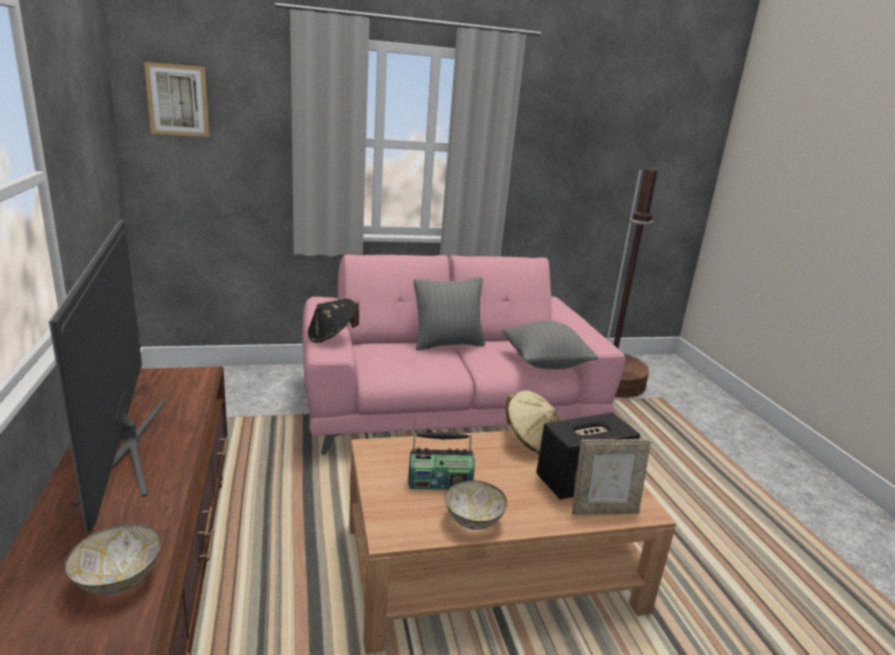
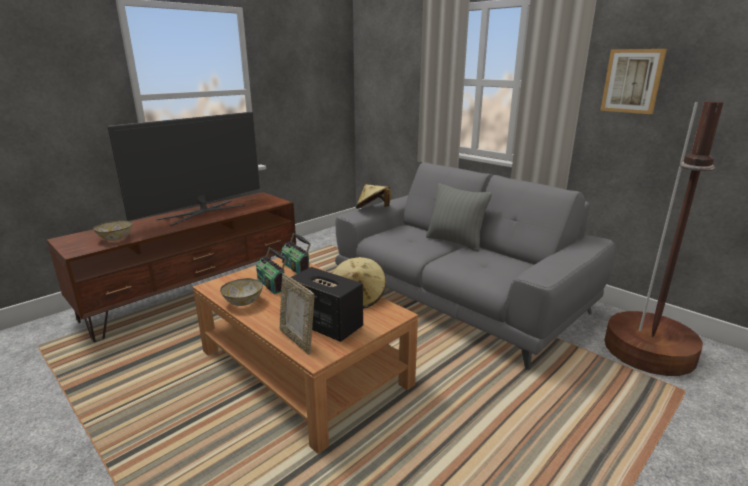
camera: 60 degrees right, 0 degrees up
(178, 100) = (377, 59): picture -> picture (632, 81)
(331, 337) = (373, 209): black hat -> beige hat
(405, 449) = (296, 267): none -> radio
(449, 406) = (459, 297): pink sofa -> grey sofa
(545, 363) = (495, 276): grey pillow -> none

